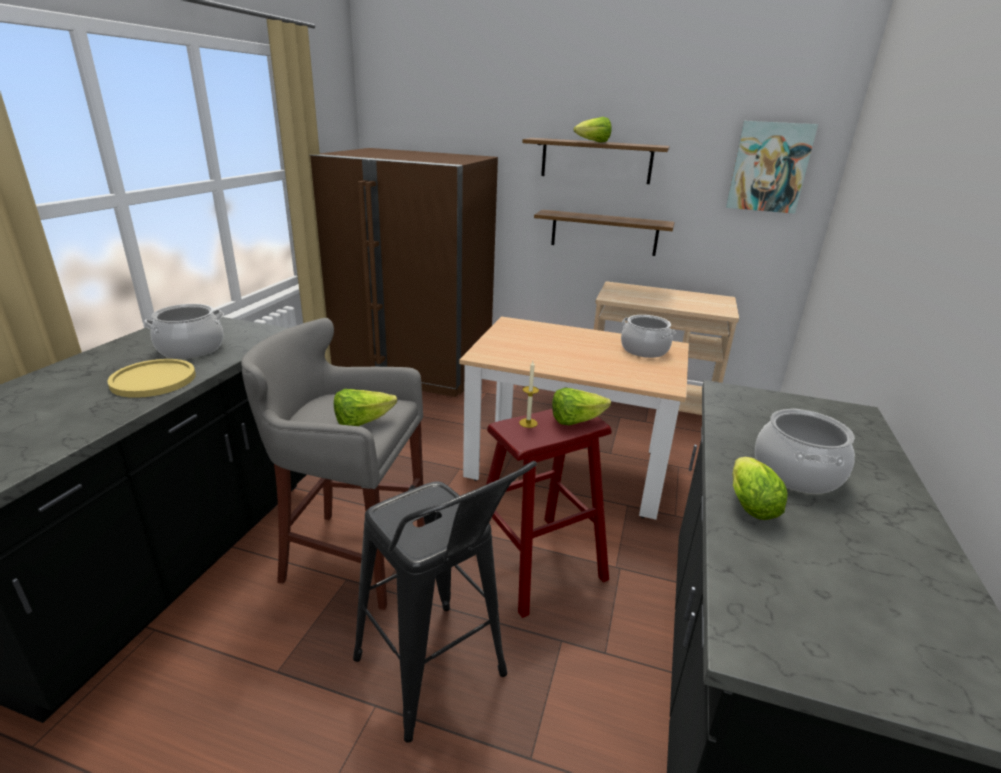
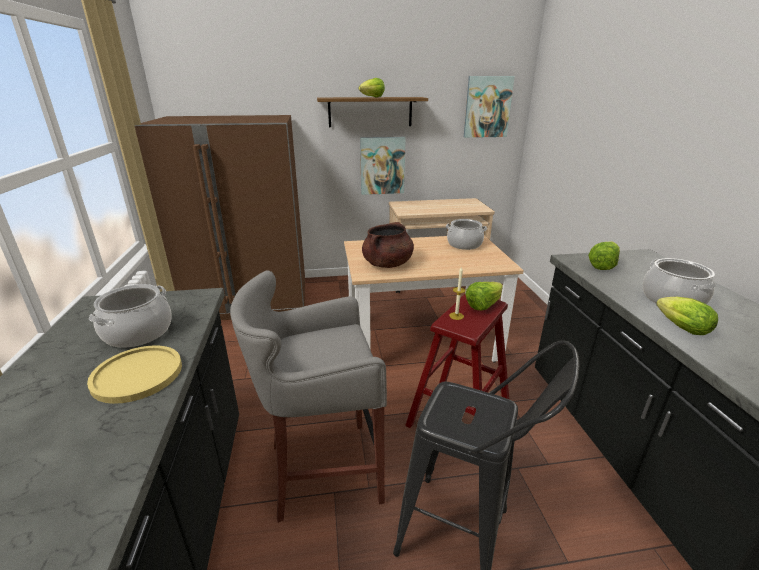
camera: 25 degrees left, 0 degrees up
(362, 422) = (343, 353): lettuce -> lettuce (602, 265)
(519, 351) = (387, 264): none -> brown cooking pot
(604, 233) = (382, 165): shelf -> picture

